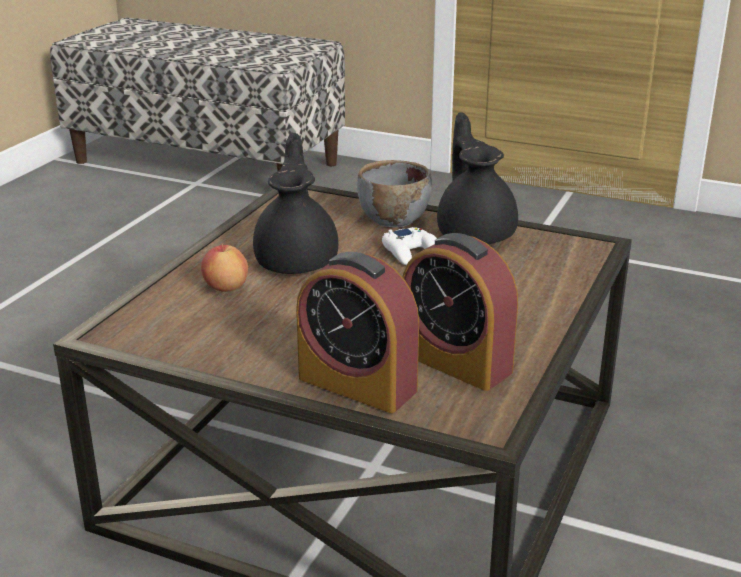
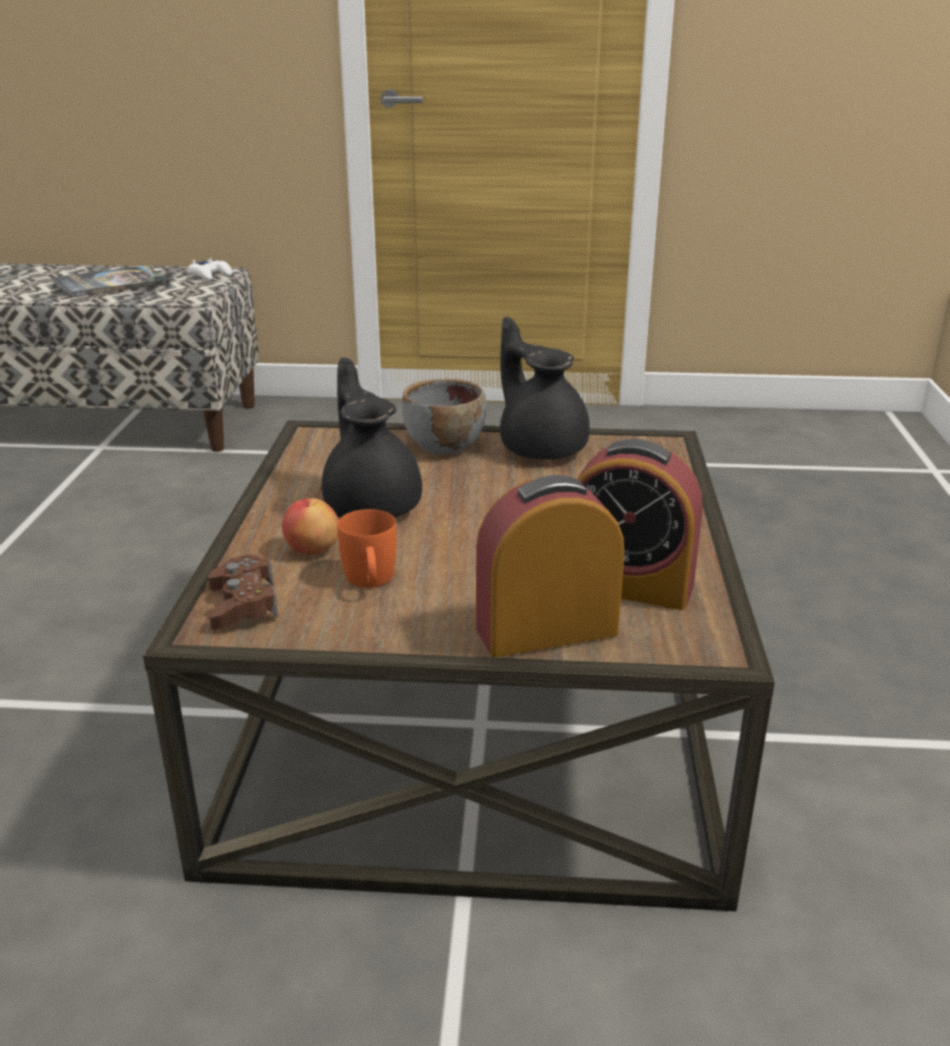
camera: 20 degrees left, 0 degrees up
(145, 319) = (243, 603): none -> brown game controller
(223, 46) = (111, 283): none -> book
(251, 320) = (370, 582): none -> orange mug
(357, 384) = (546, 630): alarm clock -> alarm clock turned 150 degrees clockwise
(411, 252) = (490, 477): white game controller -> white game controller (211, 275)

